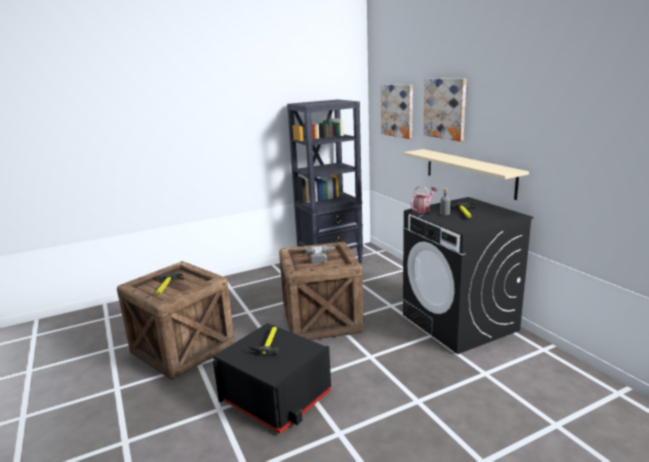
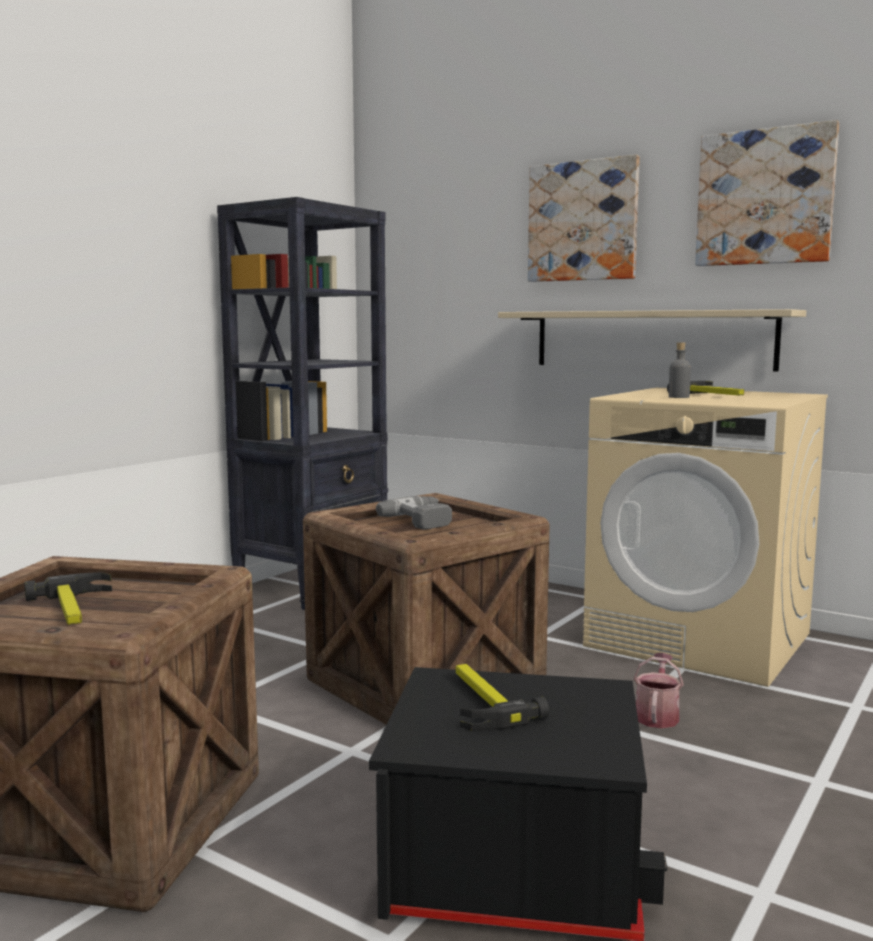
camera: 30 degrees left, 10 degrees down
(397, 110) = (446, 244): picture -> picture (765, 197)
(423, 209) = (625, 396): watering can -> watering can (657, 715)
(459, 323) = (700, 640): black washing machine -> beige washing machine

